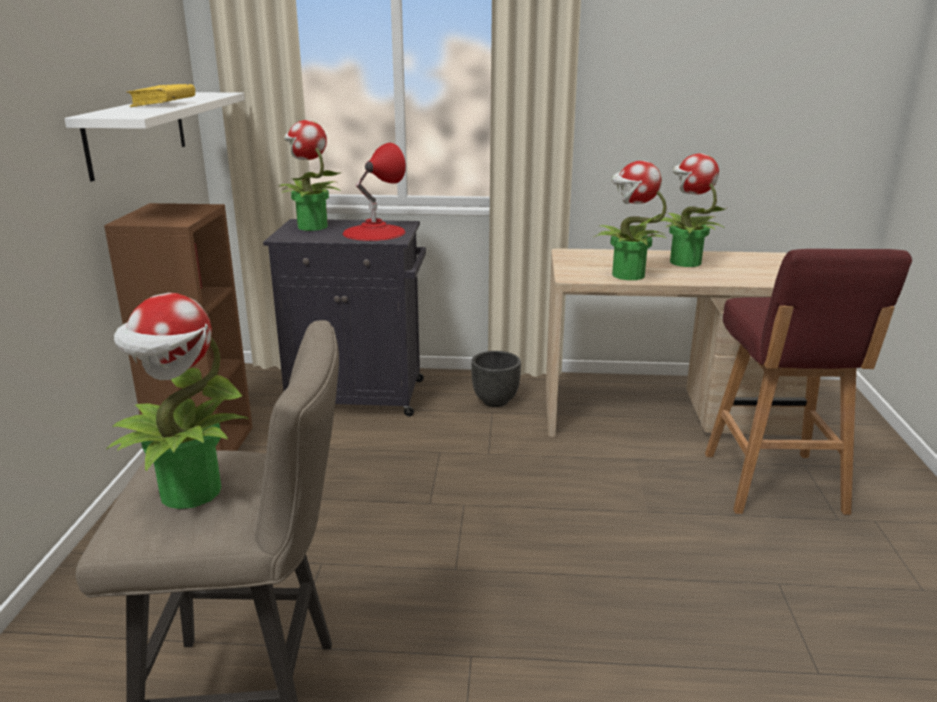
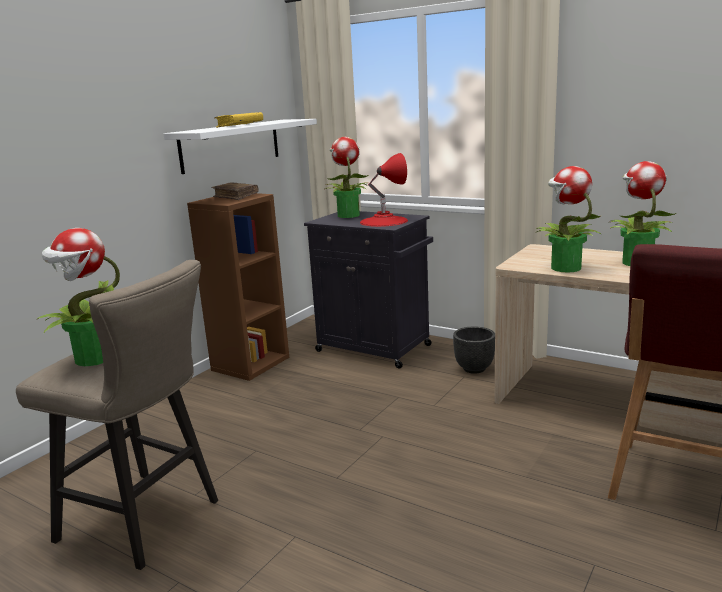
camera: 30 degrees right, 5 degrees down
(171, 211) = (236, 196): none -> brown book

